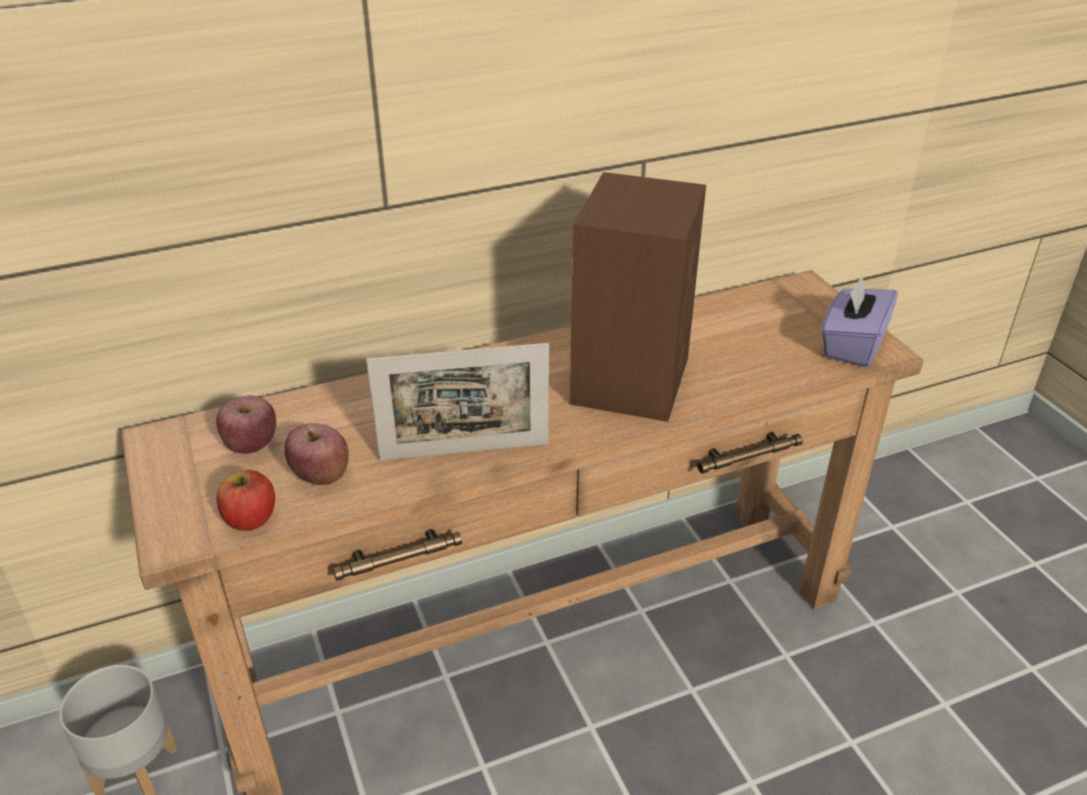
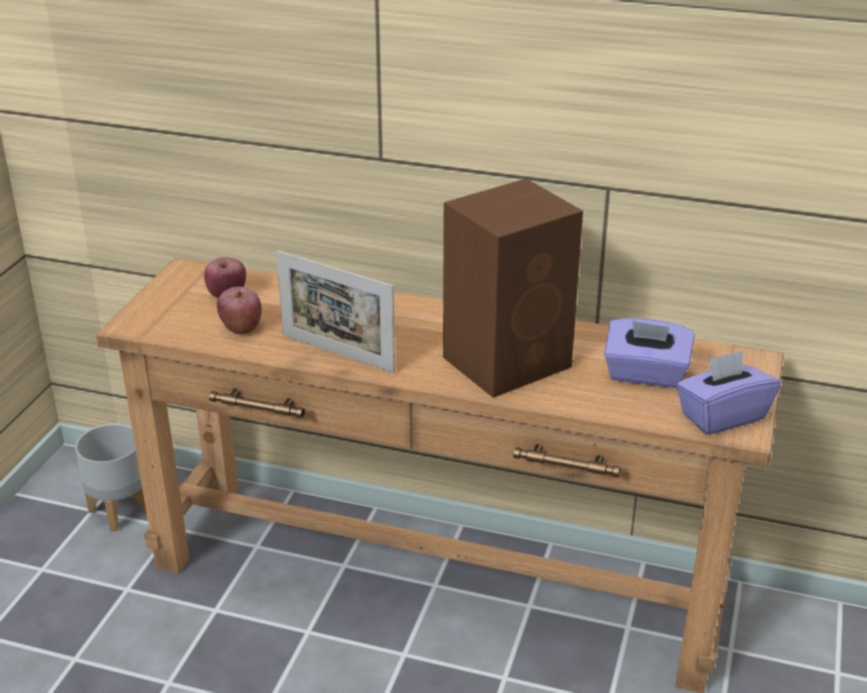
camera: 40 degrees right, 5 degrees down
(250, 518) = (177, 332): apple -> none
(751, 337) = (645, 375): none -> purple tissue box

